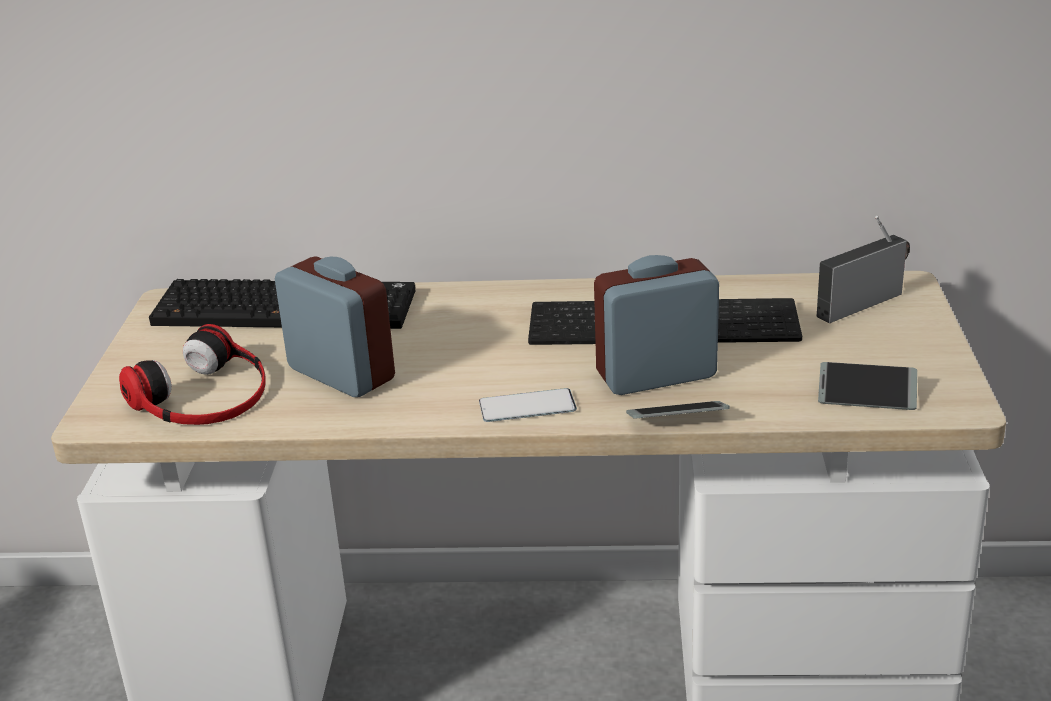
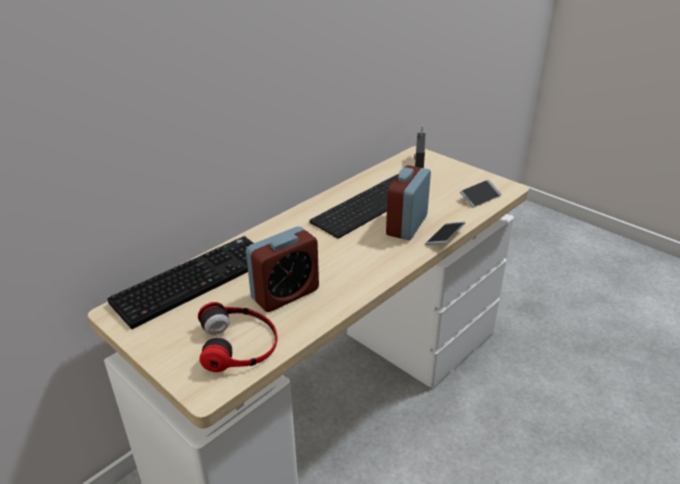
camera: 50 degrees left, 5 degrees up
(341, 374) = (285, 294): alarm clock -> alarm clock turned 150 degrees clockwise
(527, 406) = (387, 263): phone -> none

